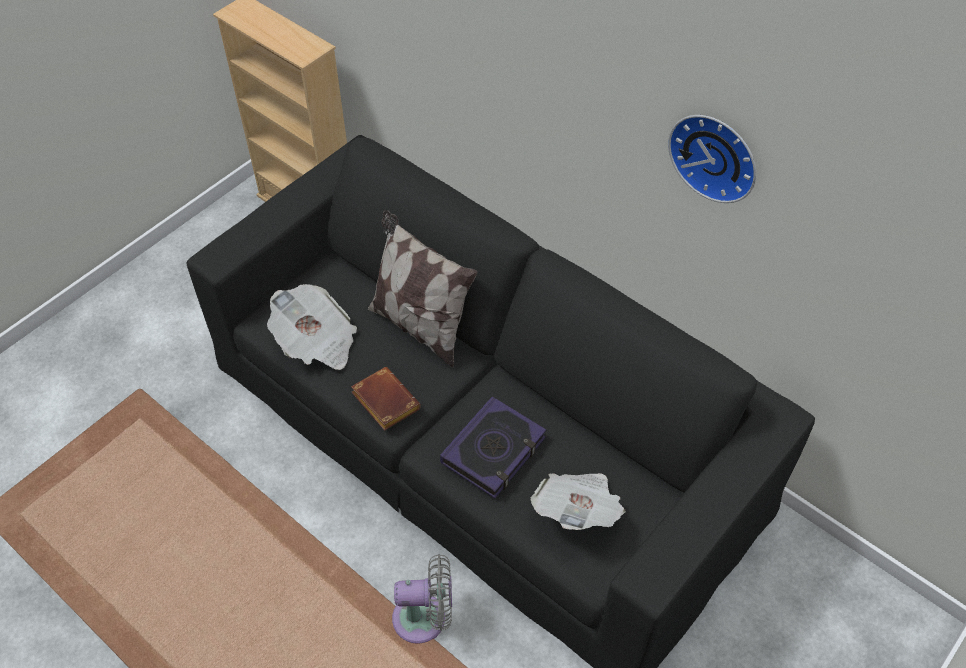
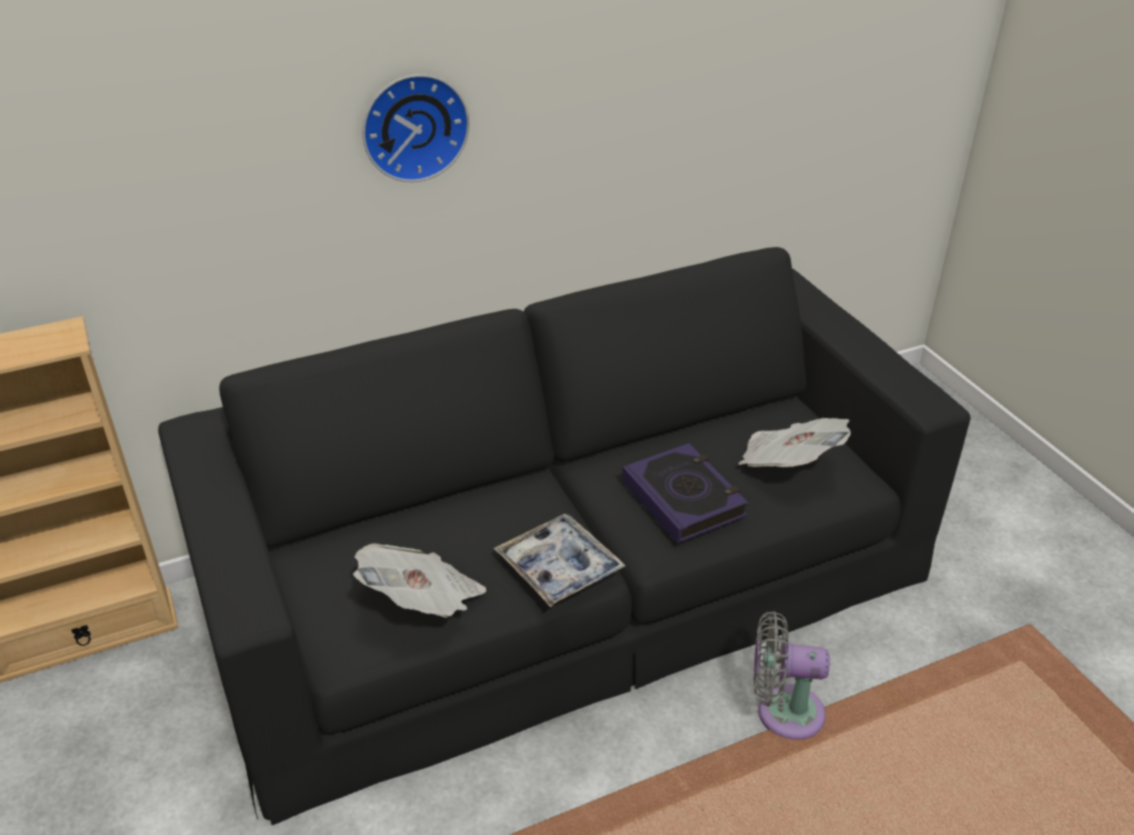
camera: 65 degrees left, 15 degrees down
(383, 401) = (559, 567): brown book -> tray
(420, 325) = (469, 503): pillow -> none
(425, 618) = (782, 711): grey fan -> grey fan turned 105 degrees counterclockwise
(716, 155) = (643, 65): wall clock -> wall clock (413, 126)

